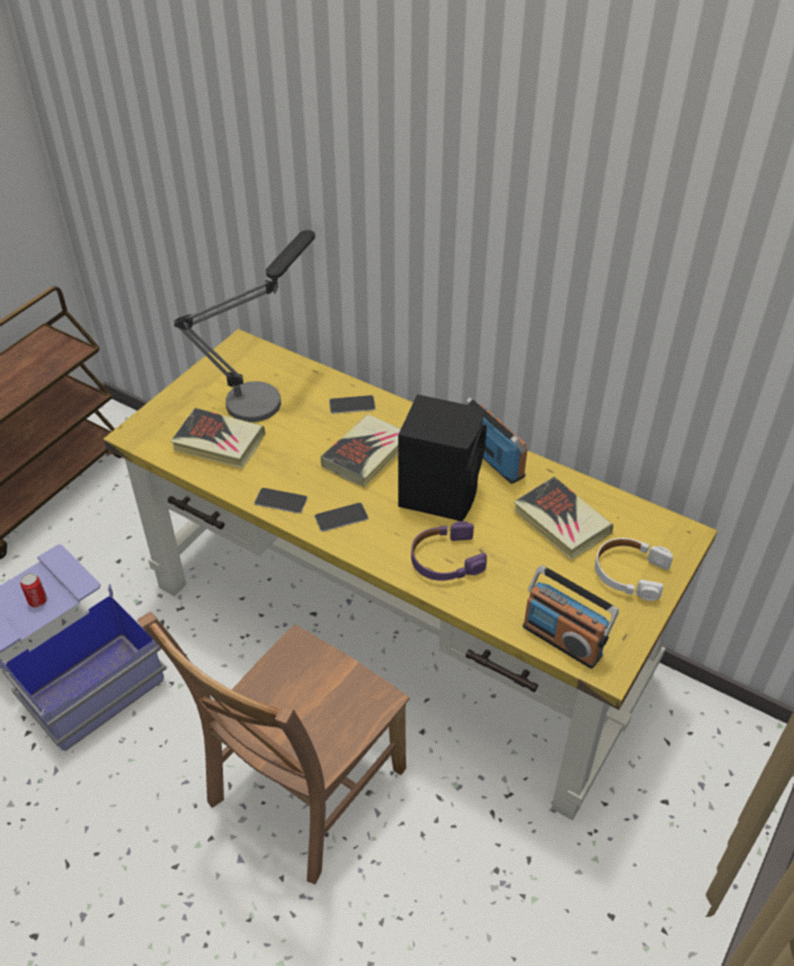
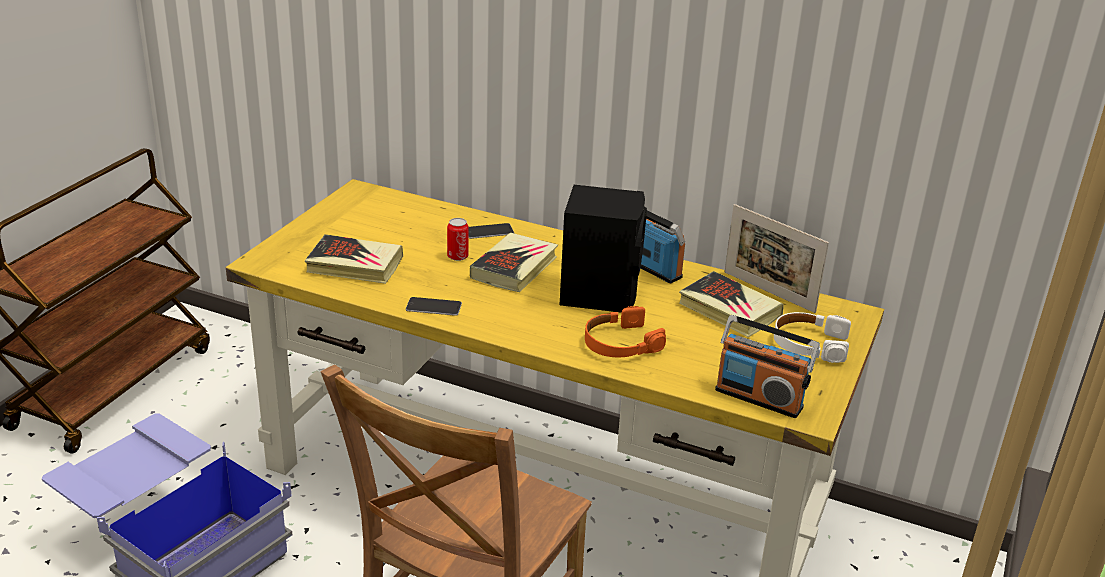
camera: 10 degrees left, 15 degrees down
(37, 600) = (138, 467): can -> can (457, 256)
(264, 394) = (394, 226): table lamp -> none
(341, 517) = (502, 316): phone -> none
(445, 559) = (620, 343): purple headphones -> orange headphones
(606, 500) = (768, 292): none -> picture frame

